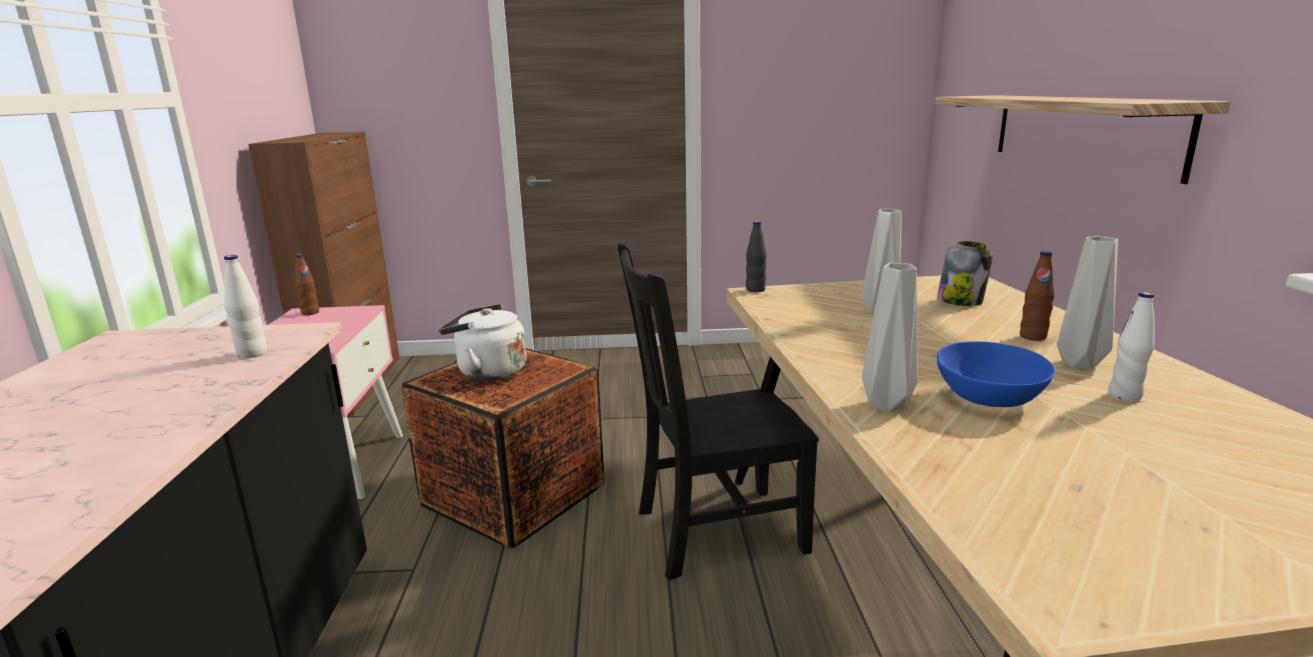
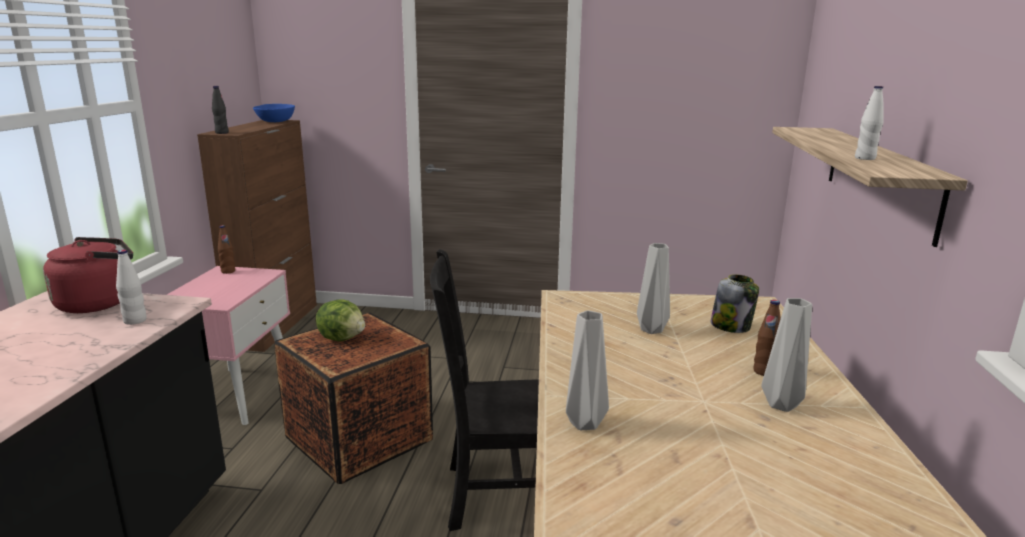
camera: 10 degrees right, 0 degrees up
(186, 340) = (99, 303): none -> red kettle
(488, 372) = (342, 338): white kettle -> lettuce
(755, 290) = (563, 294): black bottle -> black bottle (222, 133)
(990, 398) = (674, 429): blue bowl -> blue bowl (275, 121)
(1124, 396) = (793, 442): white bottle -> white bottle (865, 158)

